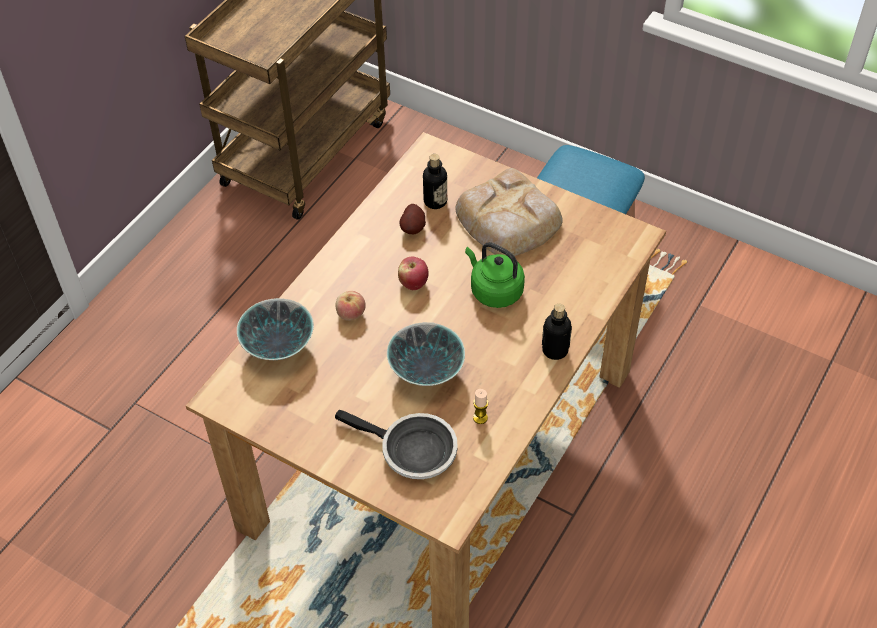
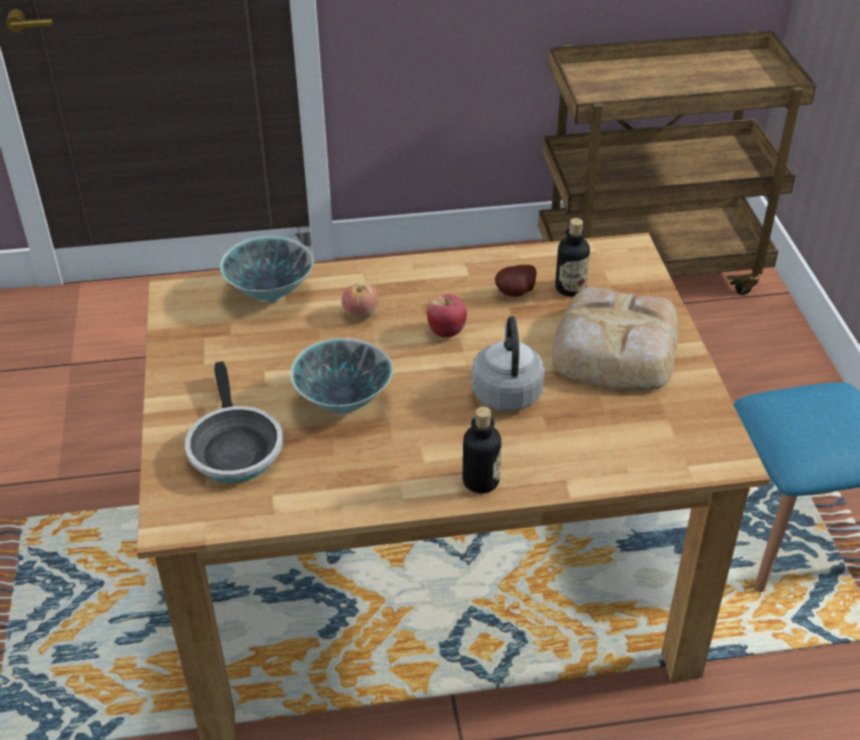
camera: 50 degrees right, 10 degrees down
(480, 418) = (326, 473): candle -> none
(494, 290) = (506, 391): green kettle -> grey kettle

